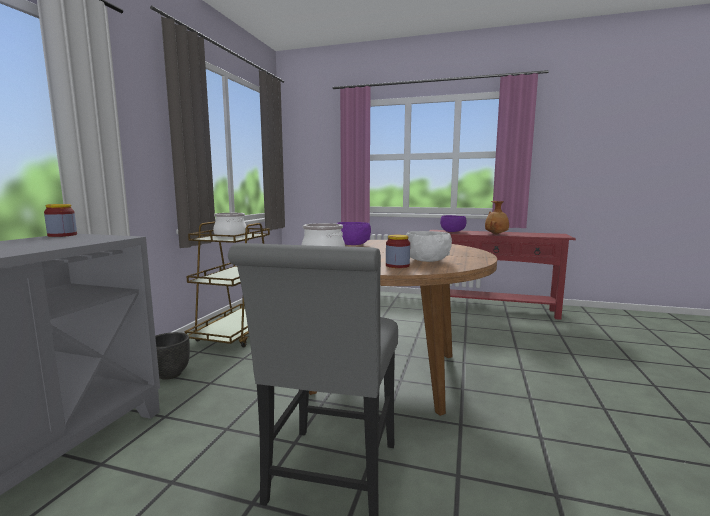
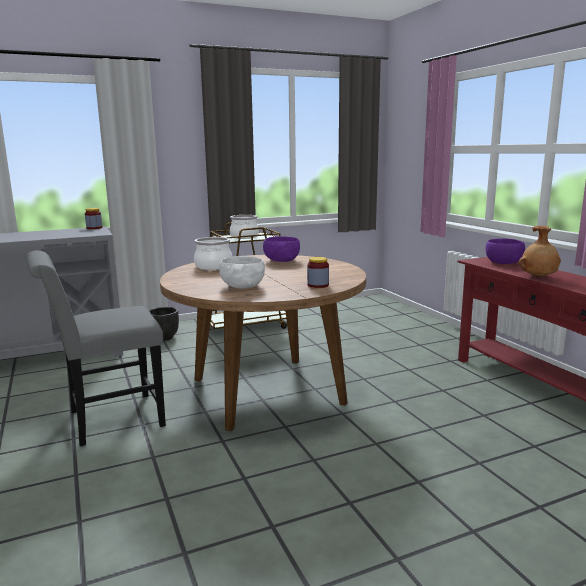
camera: 50 degrees right, 5 degrees up
(397, 266) = (205, 285): jar -> jar (318, 285)

